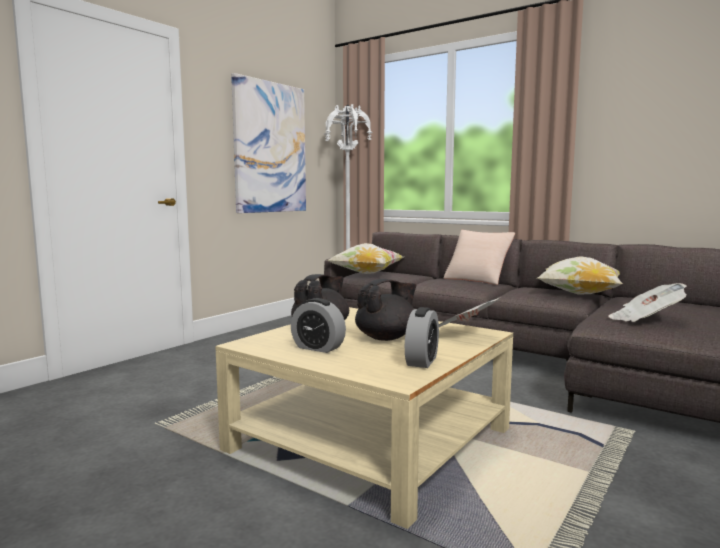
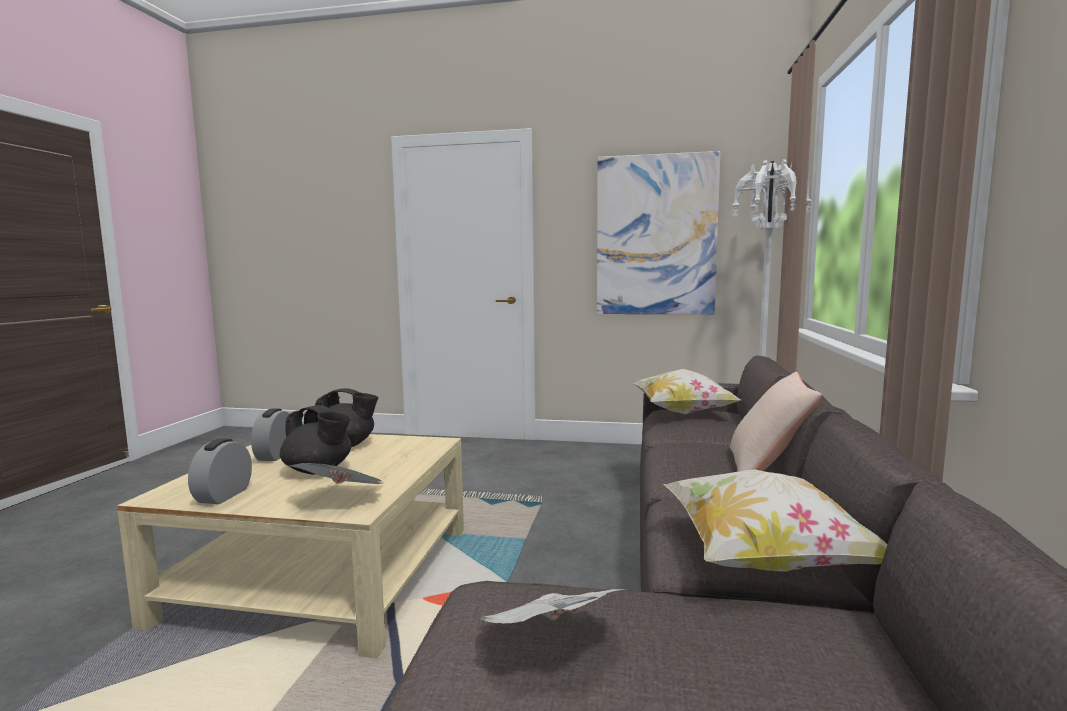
camera: 65 degrees right, 0 degrees up
(422, 361) = (223, 495): alarm clock -> alarm clock turned 105 degrees clockwise

